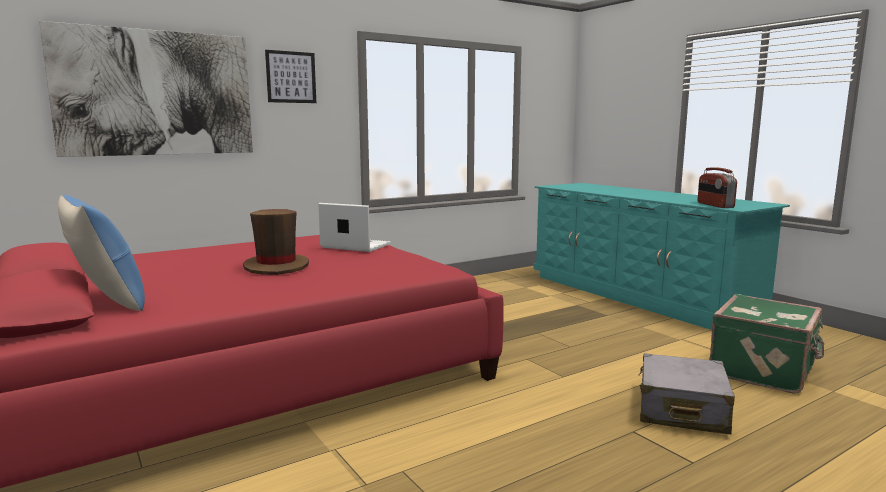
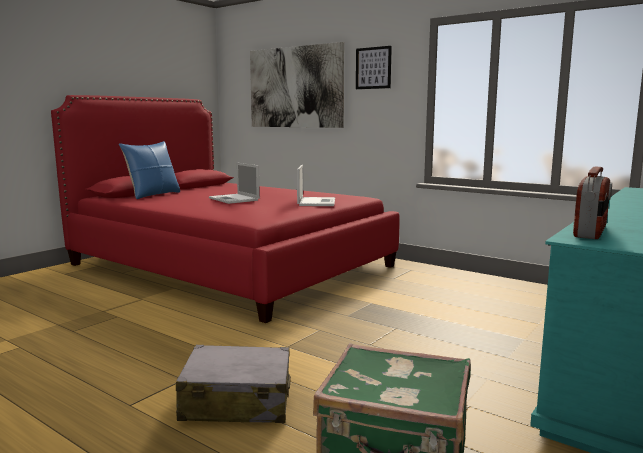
camera: 70 degrees right, 0 degrees up
(276, 266) = (234, 199): brown hat -> laptop
(714, 205) = (590, 232): radio -> radio turned 150 degrees clockwise

